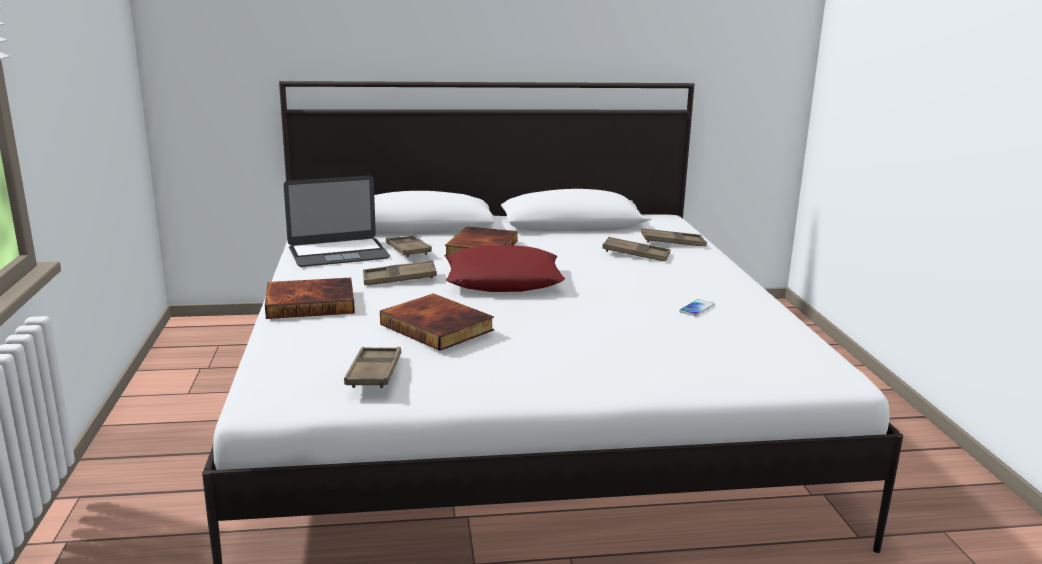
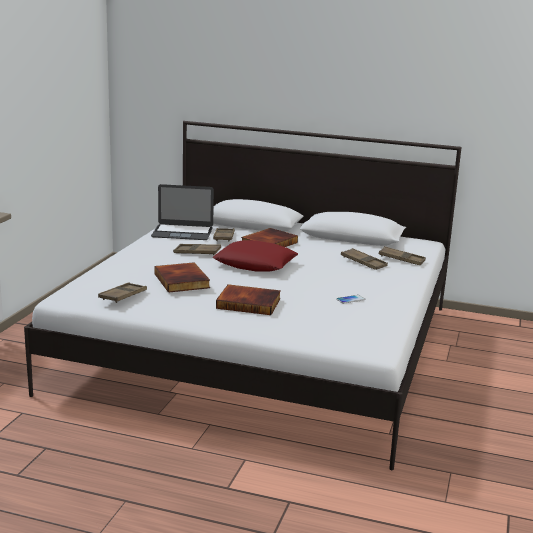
camera: 25 degrees right, 0 degrees up
(311, 303) = (135, 257): book -> book (249, 303)

